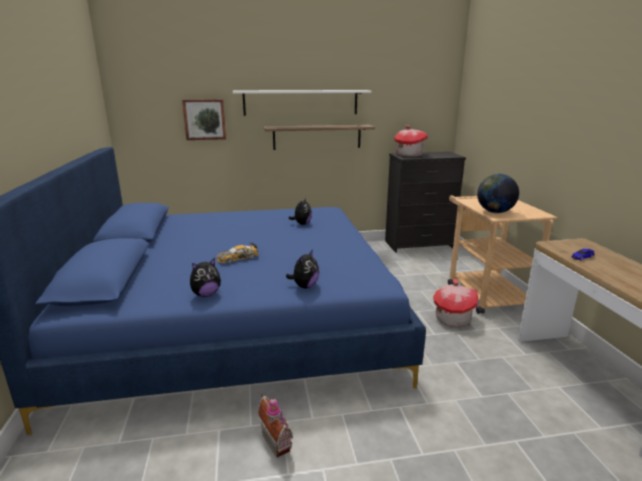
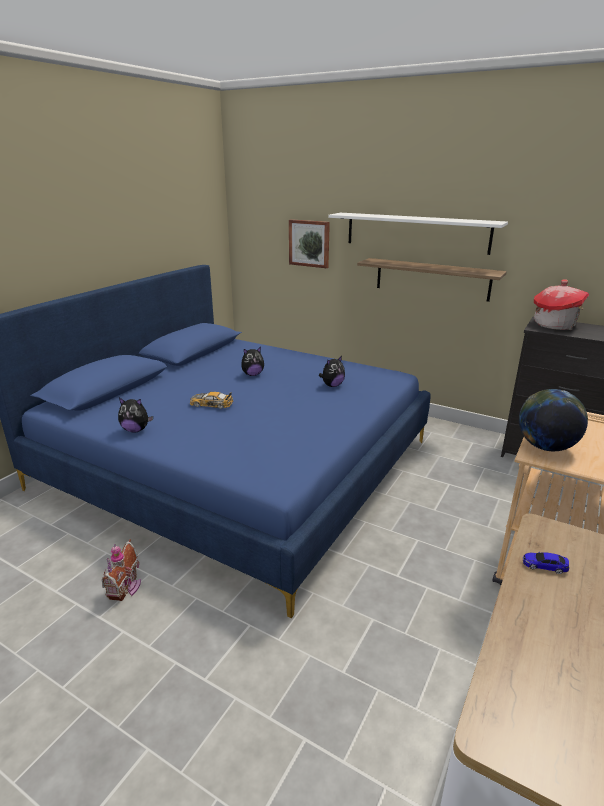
camera: 40 degrees right, 5 degrees up
(304, 286) = (211, 454): plush toy -> plush toy (252, 374)
(453, 319) = (448, 571): toy house -> none

